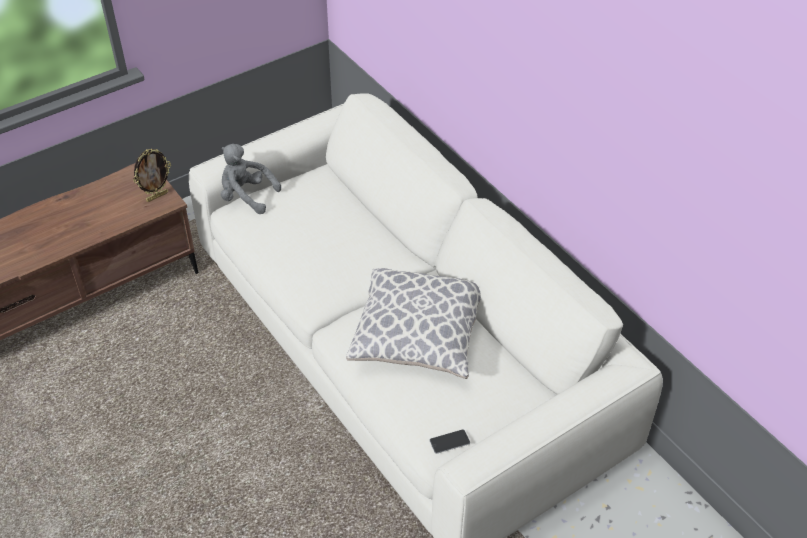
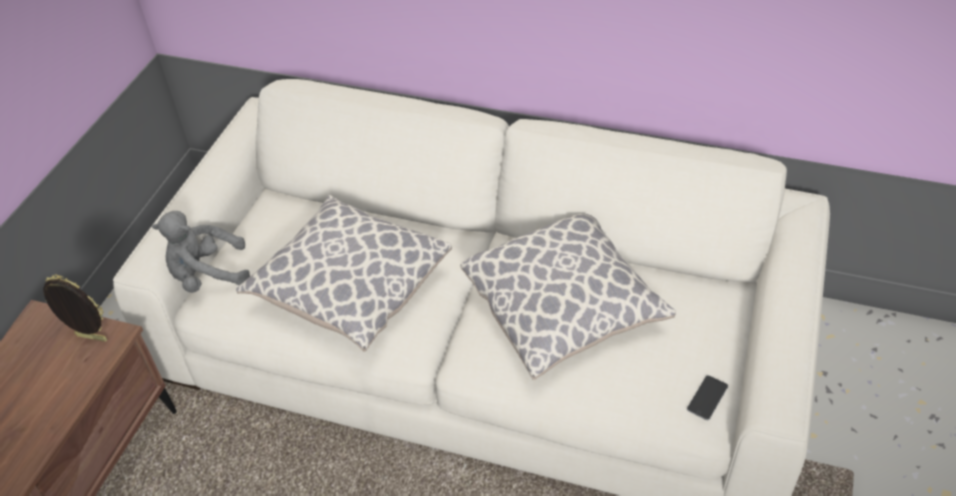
camera: 35 degrees left, 0 degrees up
(157, 196) = (90, 339): picture frame -> picture frame turned 90 degrees counterclockwise
(310, 250) = (350, 289): none -> pillow

